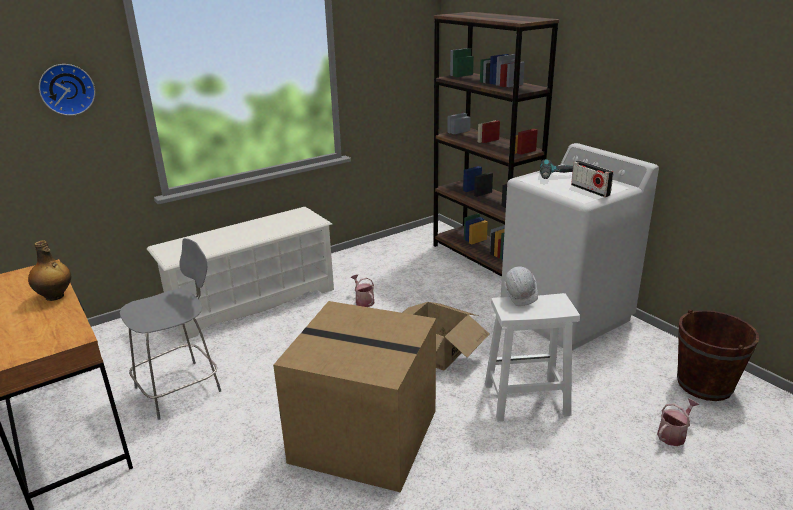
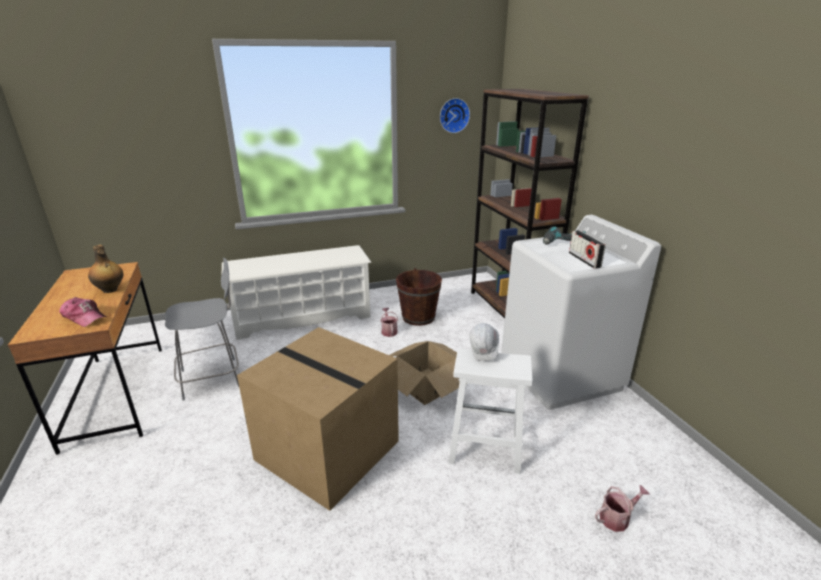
camera: 15 degrees right, 0 degrees up
(52, 331) = (84, 317): none -> cap
(66, 89) = (168, 131): wall clock -> wall clock (453, 115)
(704, 384) = (673, 472): brown bucket -> brown bucket (418, 317)

